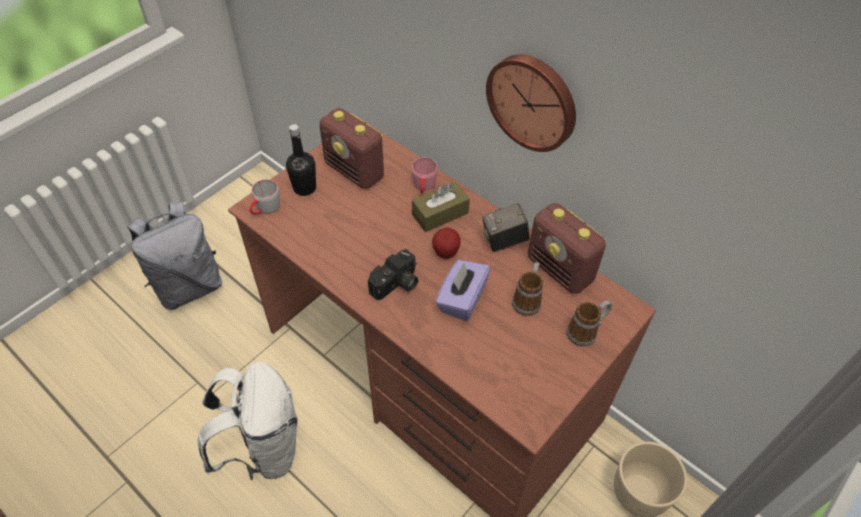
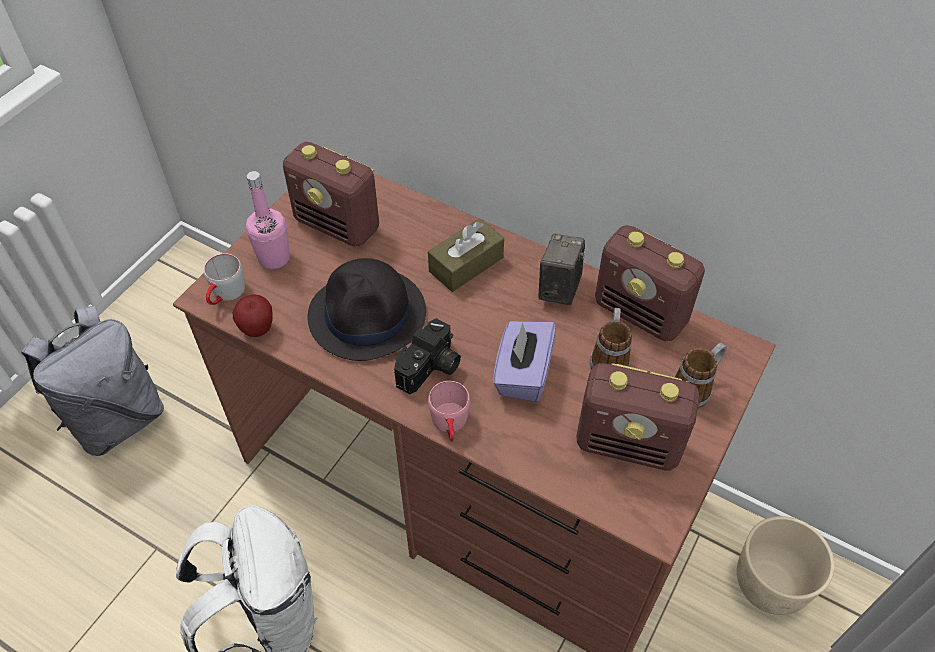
camera: 10 degrees left, 0 degrees up
(304, 188) = (274, 258): black bottle -> pink bottle
(361, 239) = (368, 315): none -> black hat
(424, 187) = (436, 232): pink mug -> pink mug (450, 425)
(445, 253) = (486, 316): apple -> apple (257, 329)
(504, 241) = (559, 287): camera -> camera turned 135 degrees clockwise
(526, 363) = (629, 444): none -> radio
(533, 101) = (582, 92): wall clock -> none

